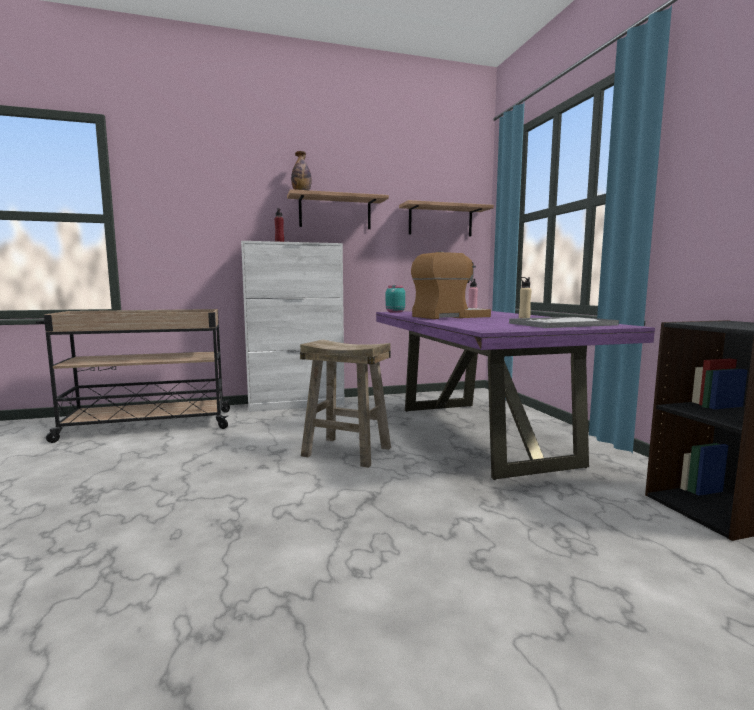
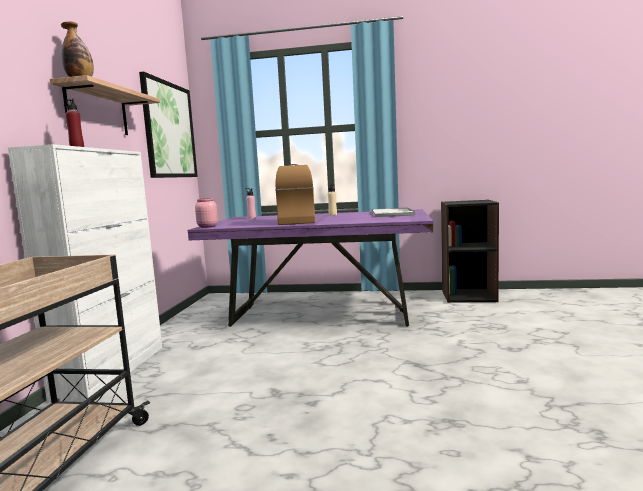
camera: 65 degrees left, 0 degrees up
(347, 451) = (310, 361): beige stool -> none
(394, 312) = (207, 227): turquoise jar -> pink jar
(440, 221) = (169, 130): shelf -> picture

